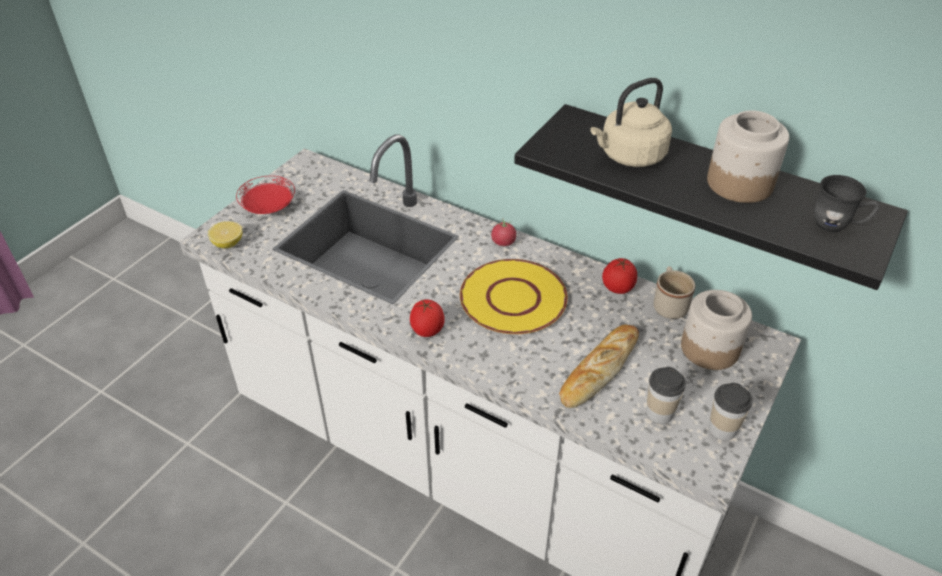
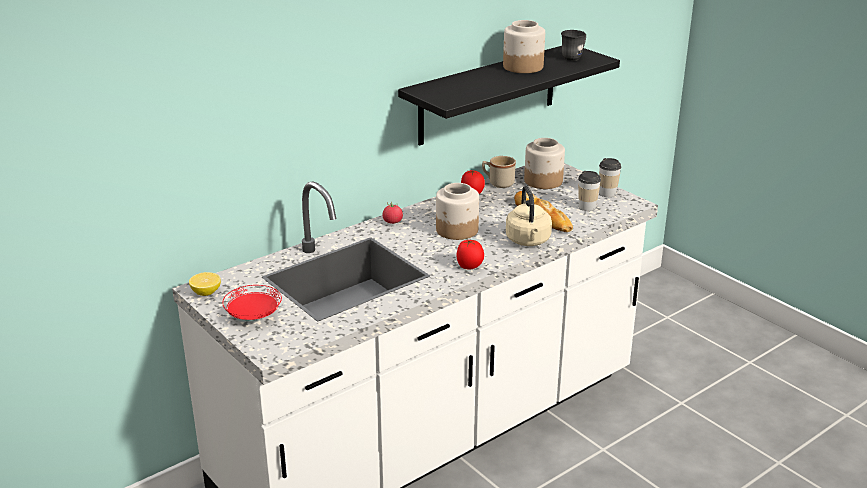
camera: 70 degrees left, 15 degrees down
(228, 243) = (290, 343): lemon -> lemon (206, 292)
(512, 298) = (457, 230): yellow plate -> jar
(629, 156) = (475, 84): beige kettle -> beige kettle (528, 241)

